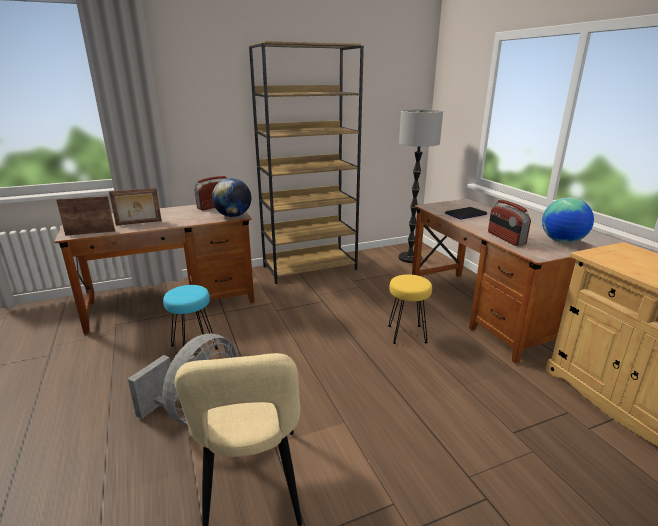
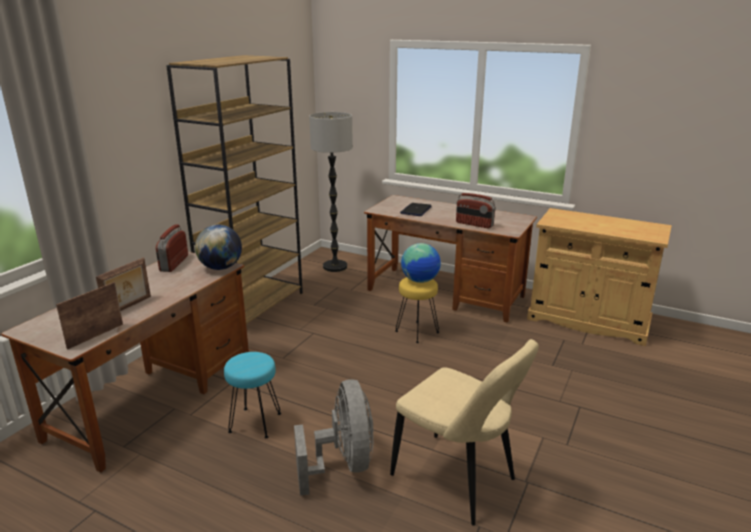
camera: 40 degrees left, 0 degrees up
(562, 241) = (508, 217): globe -> globe (420, 281)

